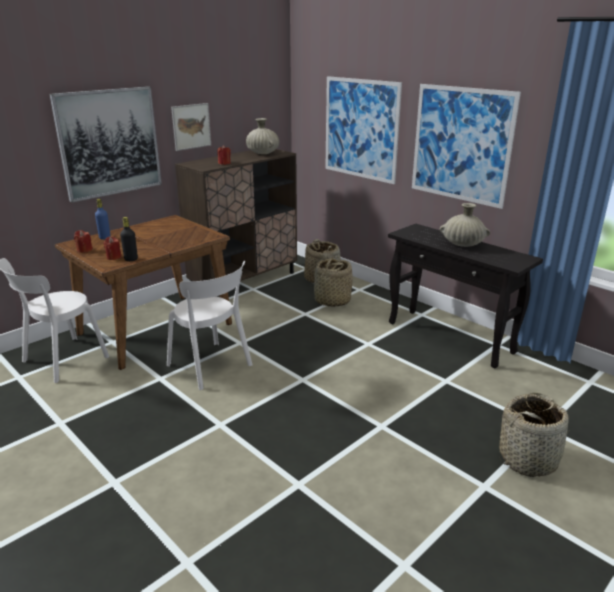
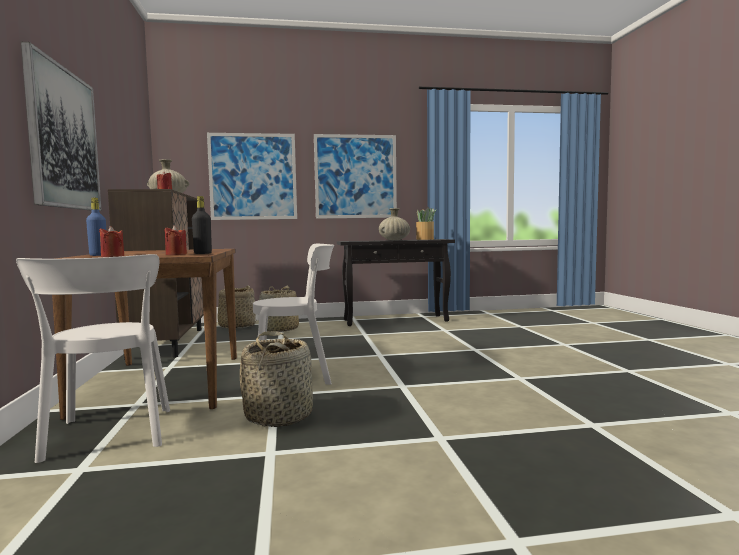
camera: 55 degrees left, 20 degrees down
(191, 126) = (110, 152): picture -> none
(500, 255) = (425, 239): none -> potted plant
(528, 459) = (546, 333): basket -> basket (279, 416)

